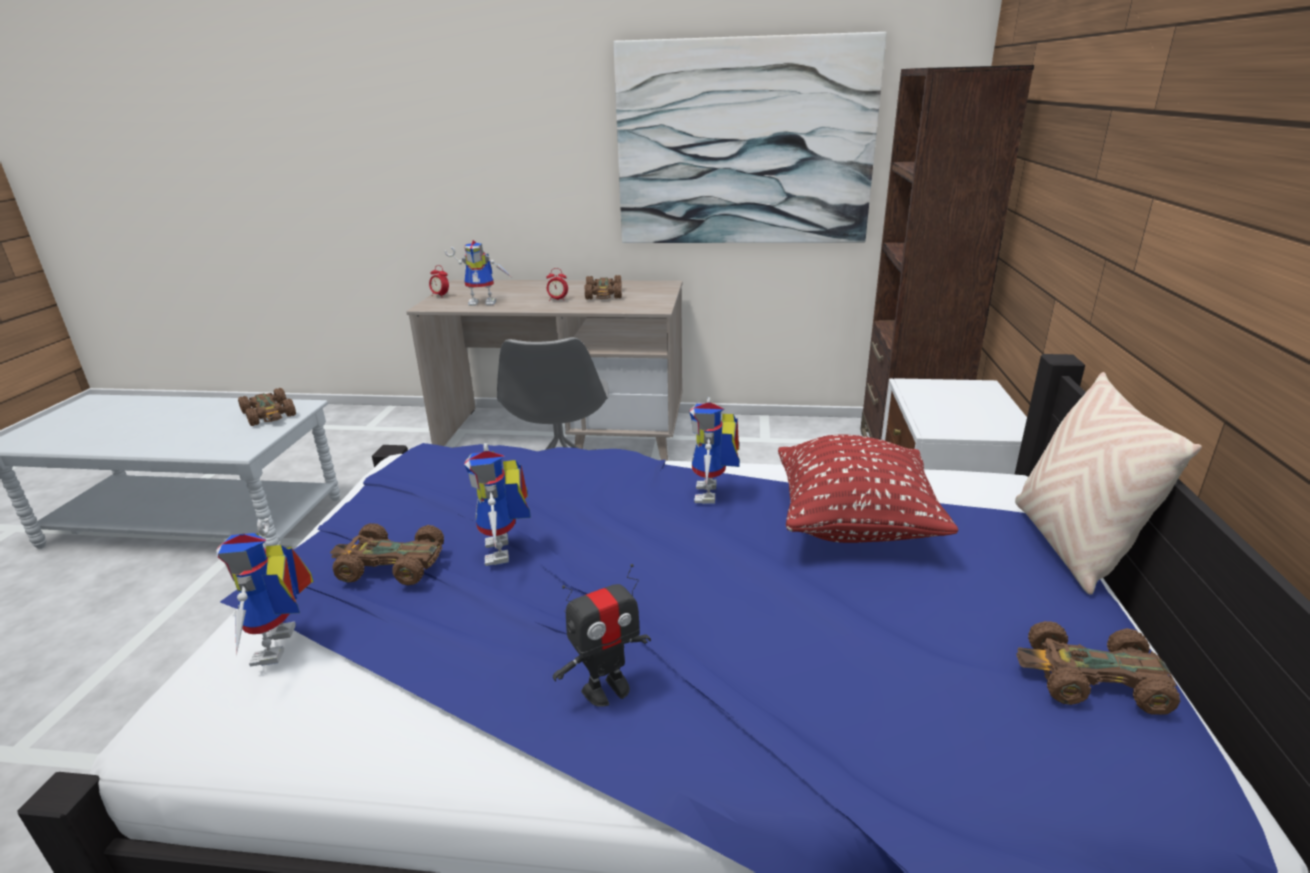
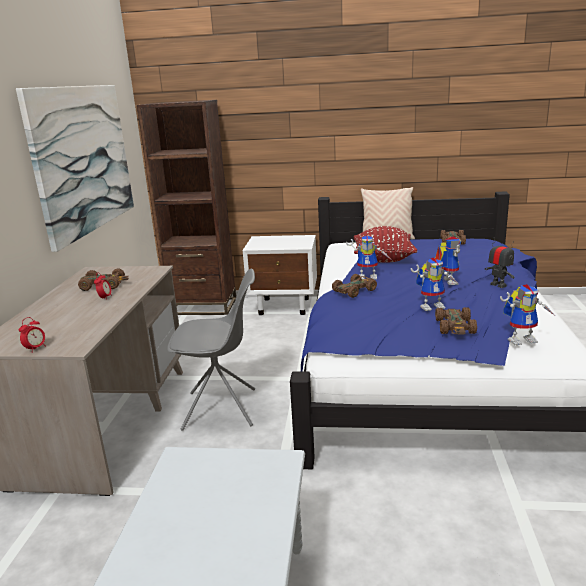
camera: 90 degrees left, 5 degrees down
(269, 414) = (195, 473): brown toy car -> brown toy car (354, 290)
(485, 302) = (85, 324): toy robot -> toy robot (446, 281)

